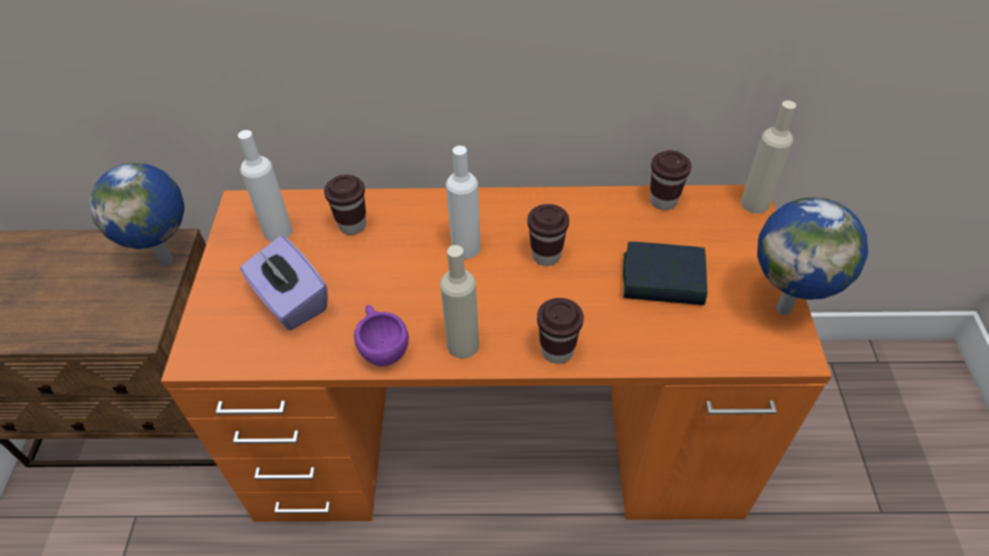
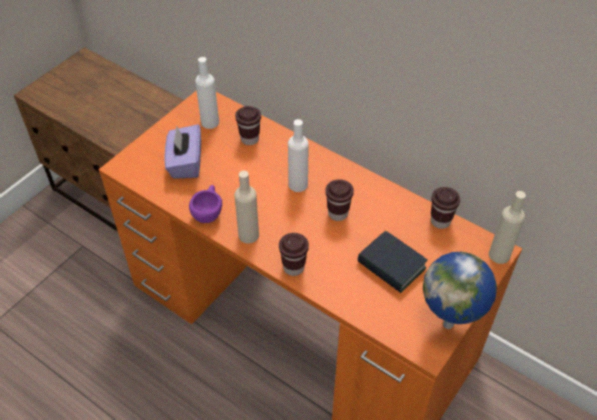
camera: 35 degrees right, 0 degrees up
(168, 259) = (158, 110): globe -> none

